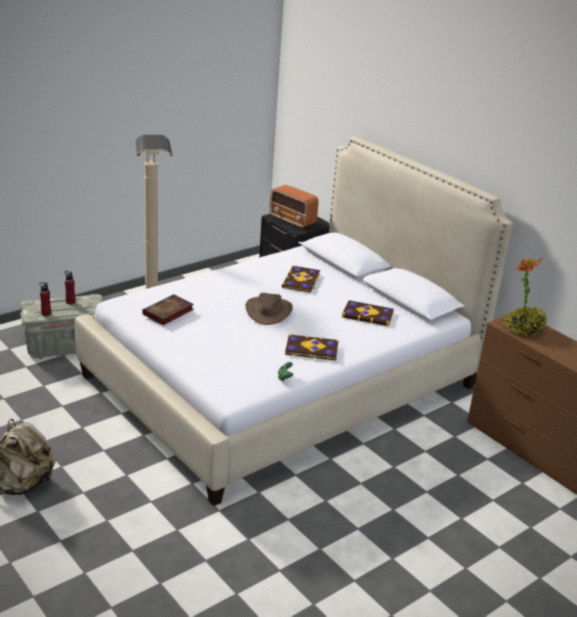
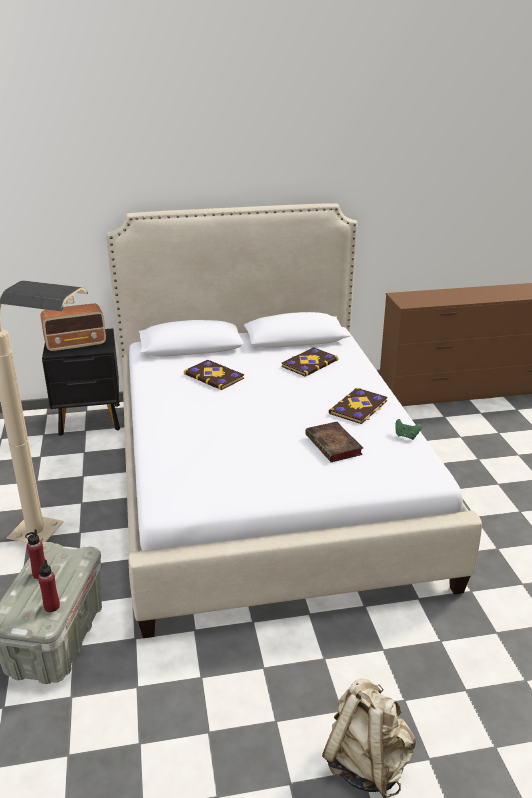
camera: 60 degrees left, 0 degrees up
(167, 313) = (226, 473): book -> book (334, 445)
(268, 311) = (266, 410): brown hat -> none
(522, 328) = (417, 299): potted plant -> none

